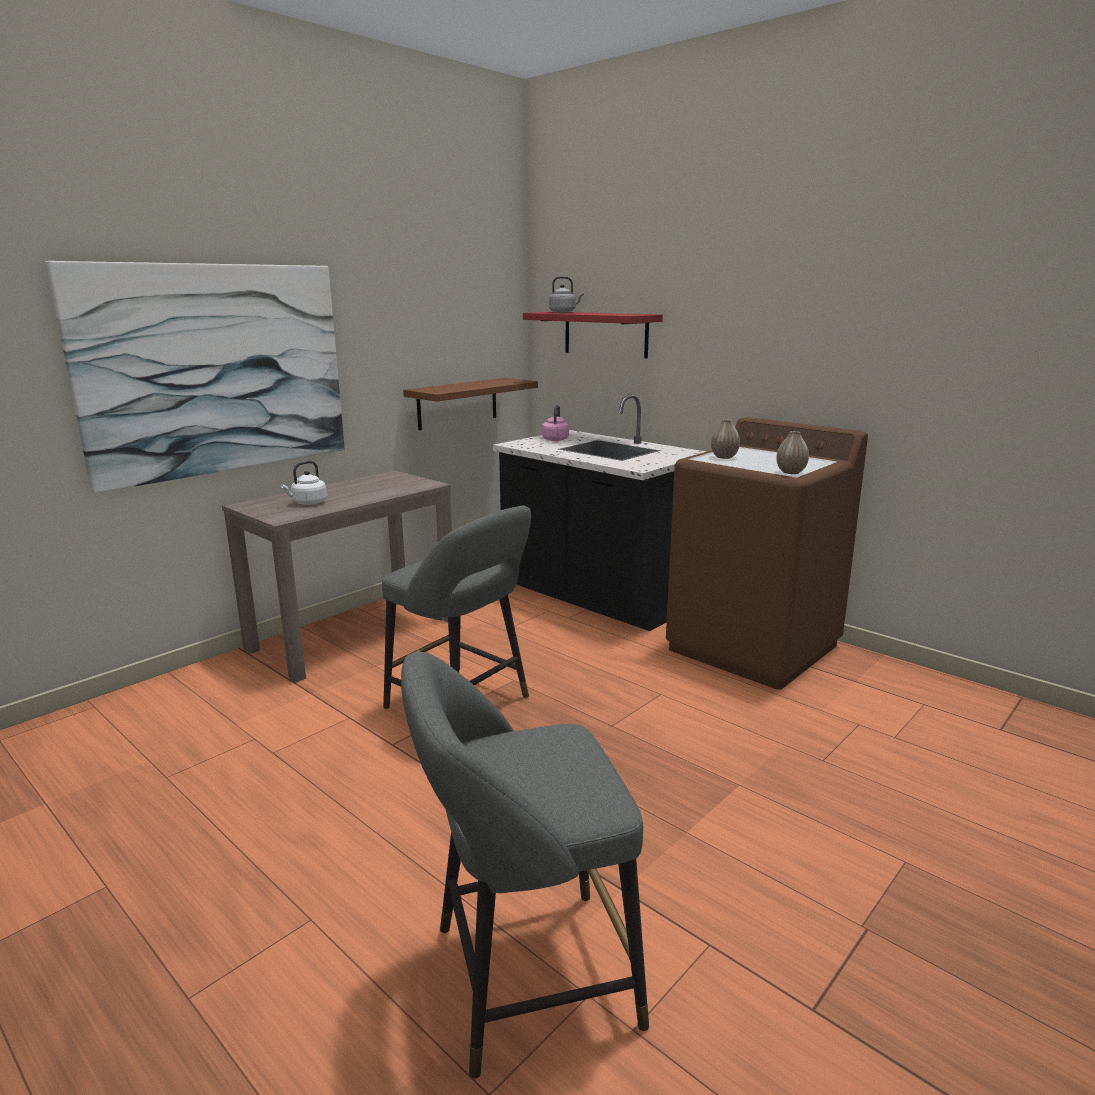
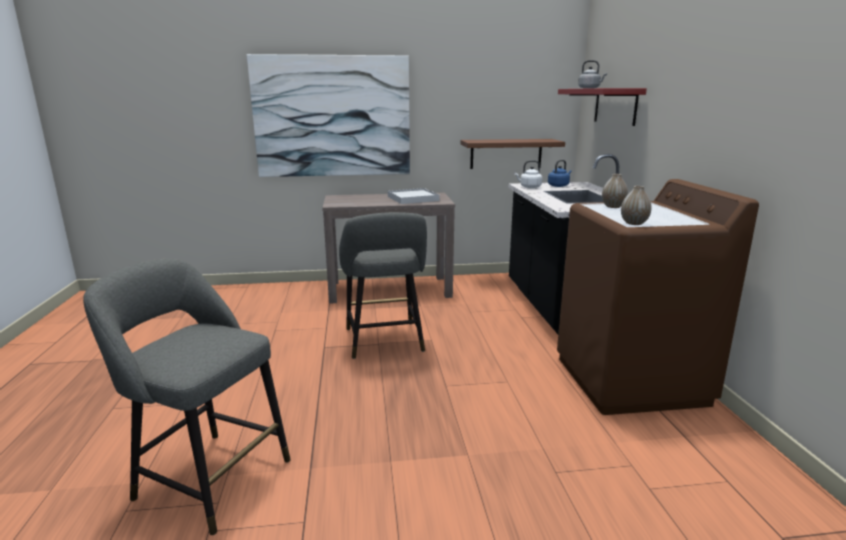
camera: 40 degrees right, 0 degrees up
(307, 503) = (361, 200): white kettle -> white kettle (529, 187)
(376, 487) = (413, 198): none -> white tray
(556, 439) = (559, 186): pink kettle -> blue kettle

